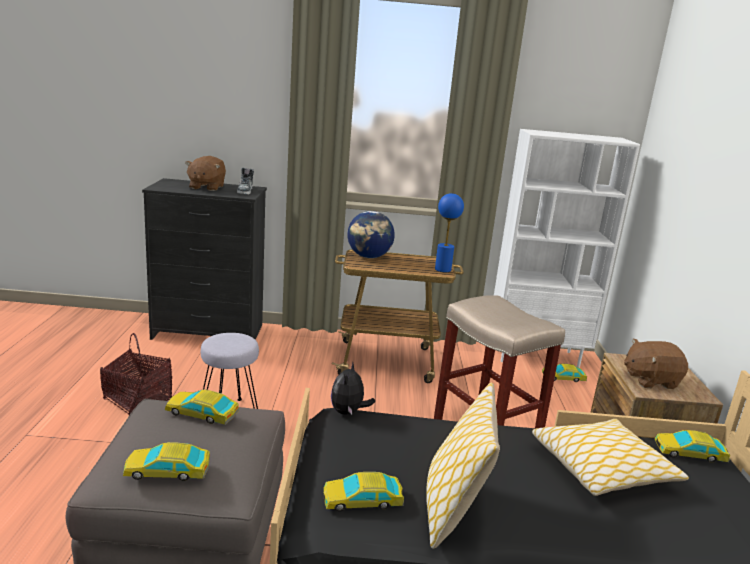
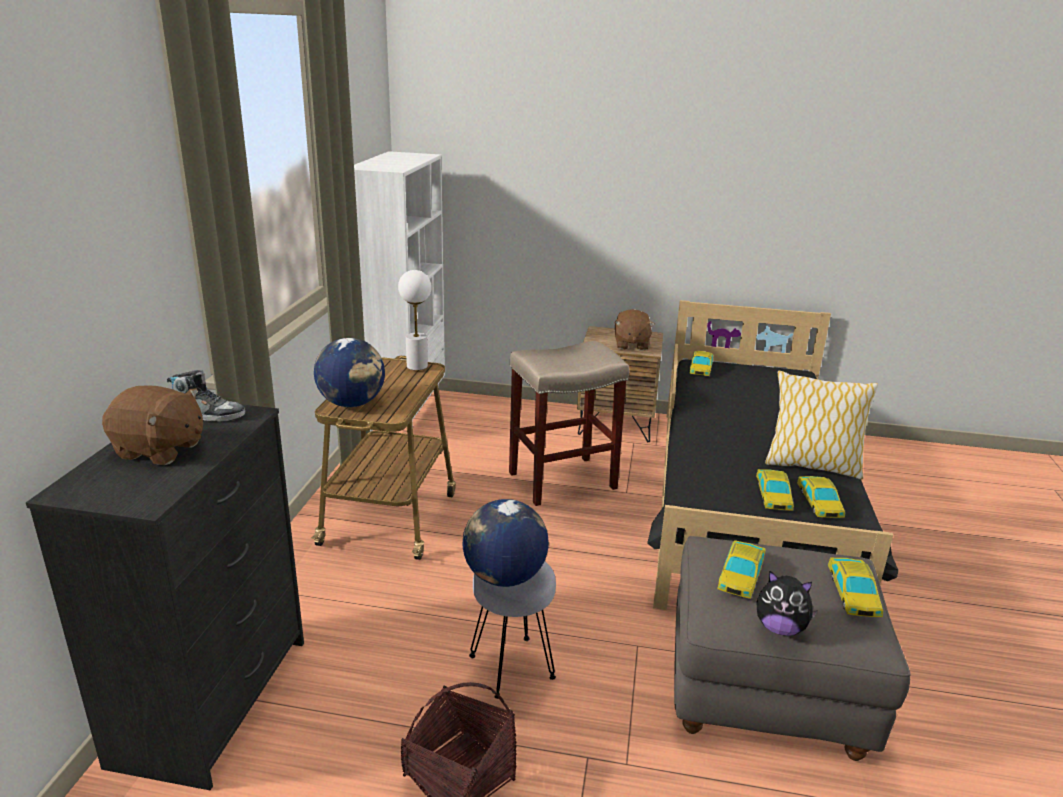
camera: 80 degrees left, 5 degrees up
(224, 339) = (504, 577): none -> globe
(348, 412) = (680, 497): plush toy -> plush toy (780, 628)
(443, 269) = (417, 366): blue table lamp -> white table lamp
(563, 378) = (456, 415): toy car -> toy car (773, 495)
(602, 468) = (734, 401): pillow -> none

